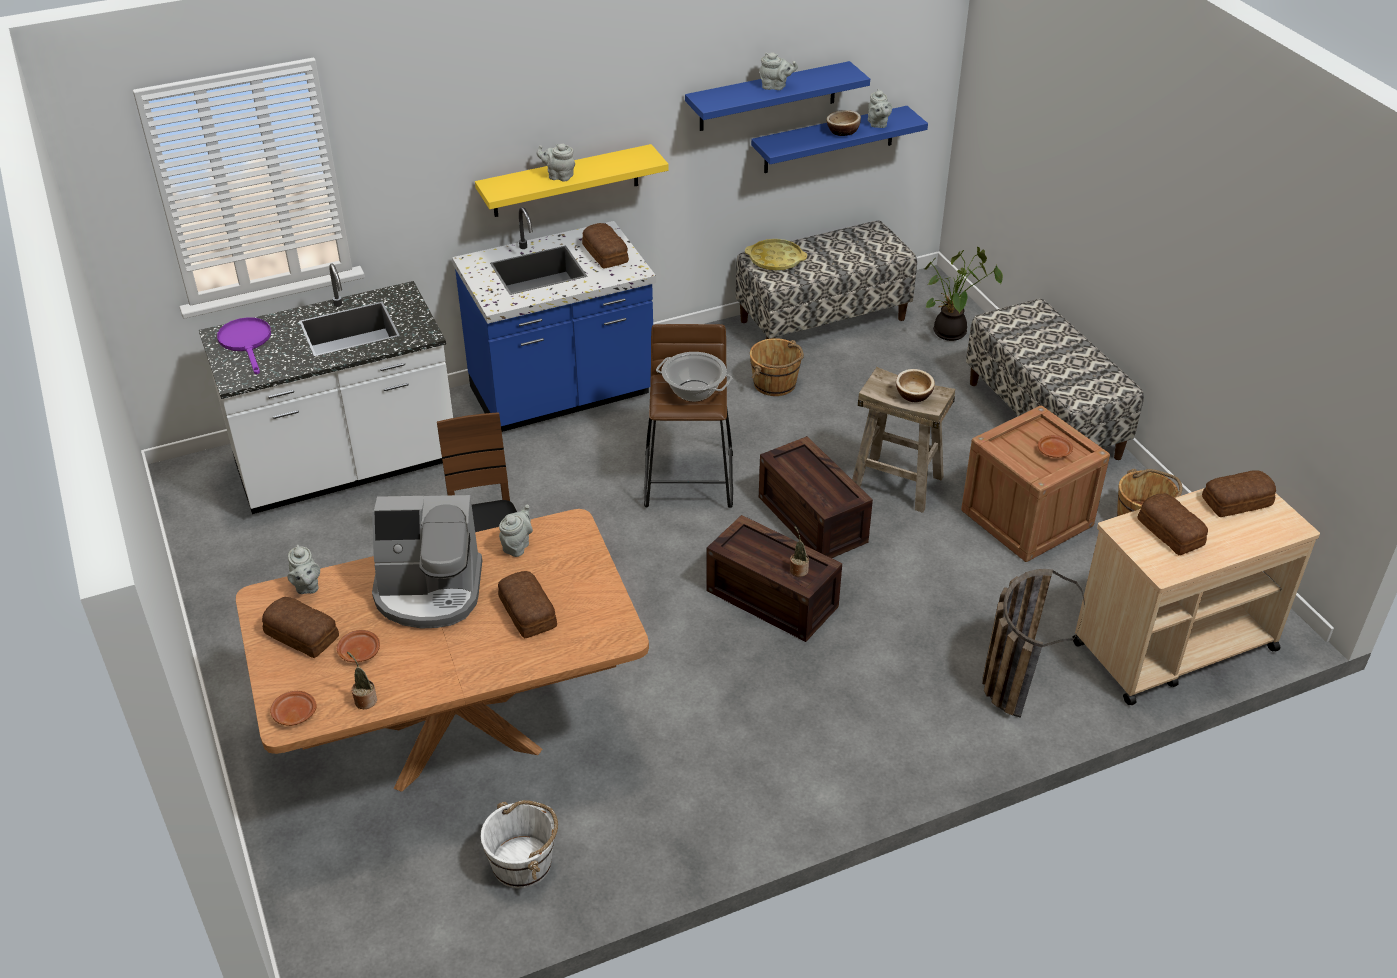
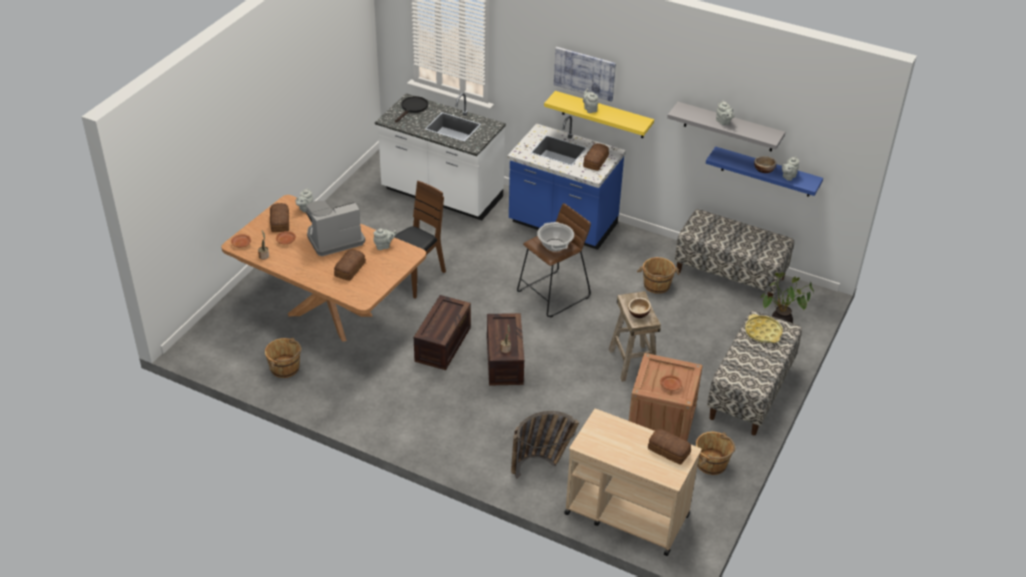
camera: 50 degrees right, 0 degrees up
(247, 342) = (412, 108): purple frying pan -> black frying pan
(429, 592) = (334, 239): coffee machine -> coffee machine turned 105 degrees clockwise
(522, 123) = (584, 73): none -> picture
(523, 863) = (285, 368): white bucket -> brown bucket
(768, 96) = (729, 127): blue shelf -> grey shelf
(775, 259) = (708, 222): yellow tray -> yellow tray (763, 332)
(815, 519) = (573, 348): crate -> crate (443, 345)
(1170, 531) = (617, 435): bread -> none

